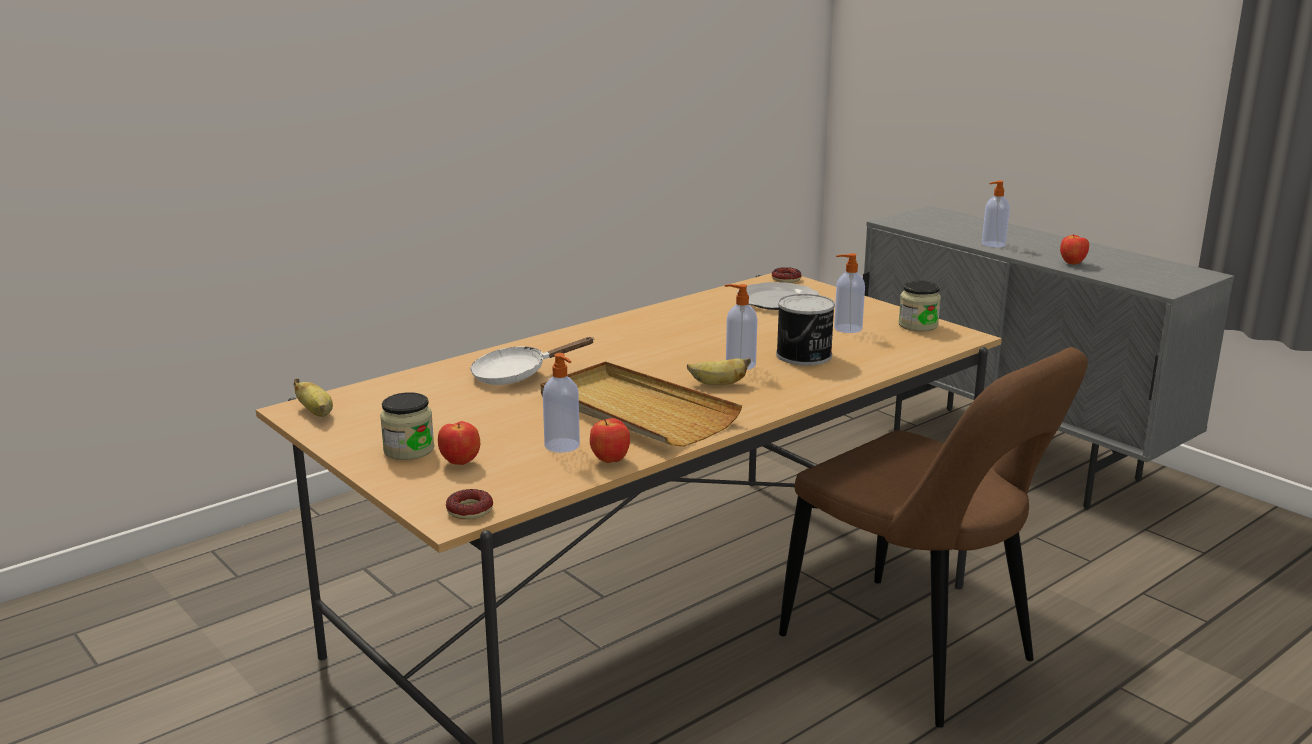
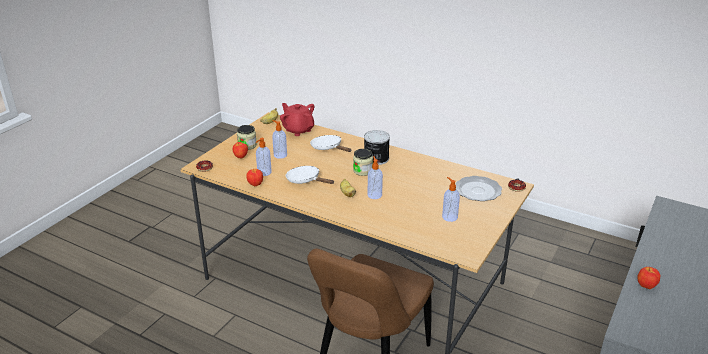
camera: 70 degrees right, 10 degrees up
(397, 390) = (298, 130): none -> red teapot
(635, 411) = (306, 180): beige tray -> white frying pan
(805, 356) = (399, 210): can -> can (376, 158)
(918, 325) = (474, 238): jar -> jar (363, 171)
(992, 244) = (657, 249): soap dispenser -> soap dispenser (280, 155)

